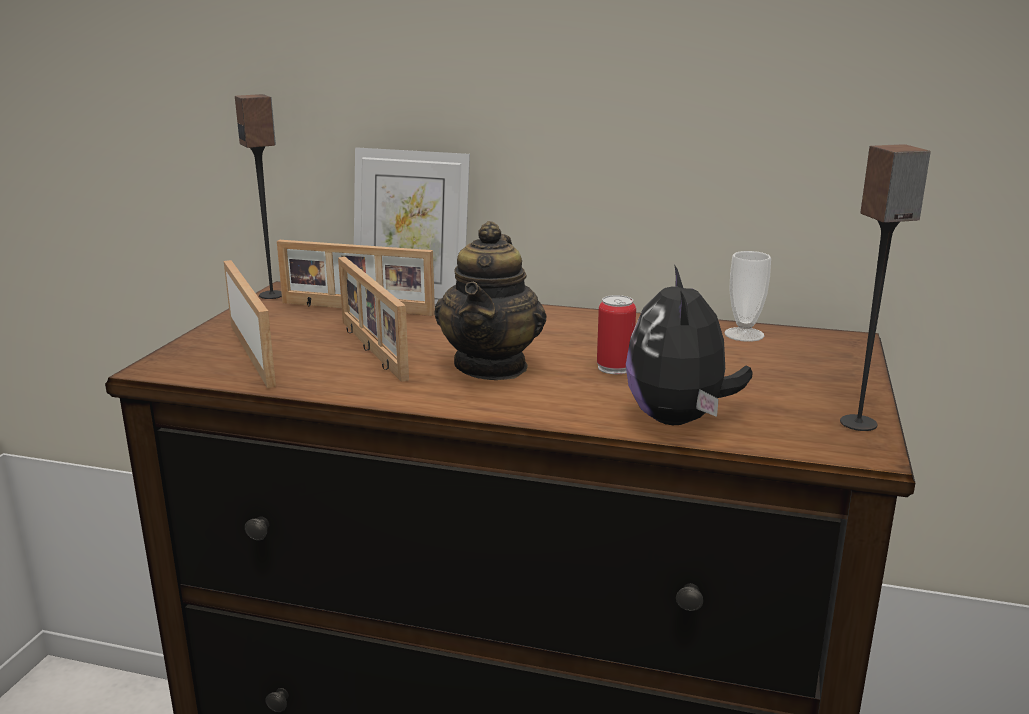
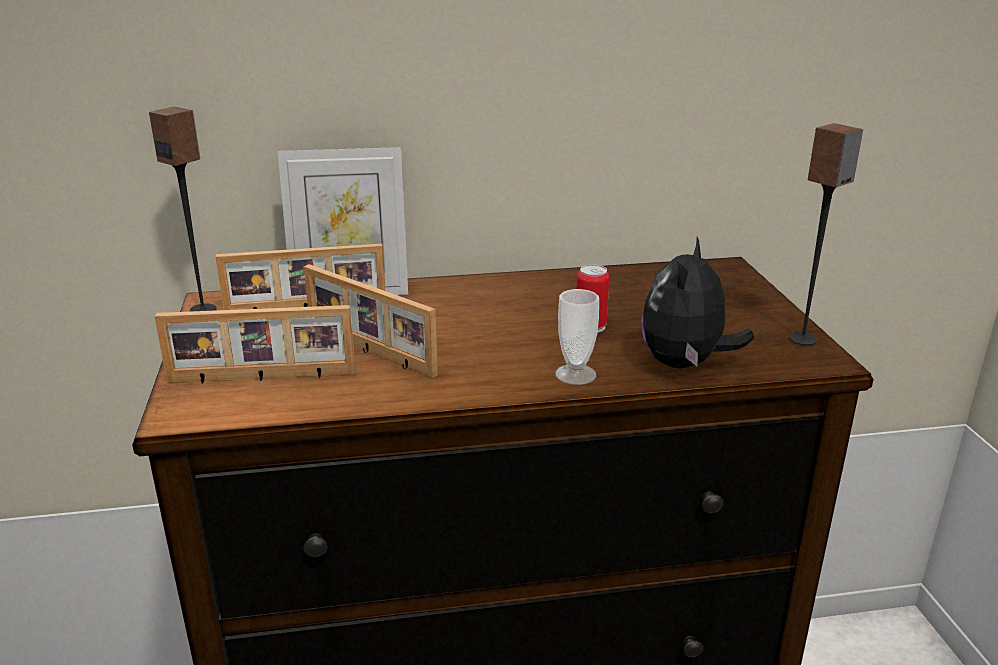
camera: 25 degrees left, 5 degrees up
(254, 354) = (262, 378): picture frame -> picture frame turned 135 degrees clockwise
(492, 366) = (493, 346): teapot -> none
(680, 420) = (685, 364): plush toy -> plush toy turned 45 degrees clockwise
(744, 334) = (653, 275): cup -> cup (575, 374)

